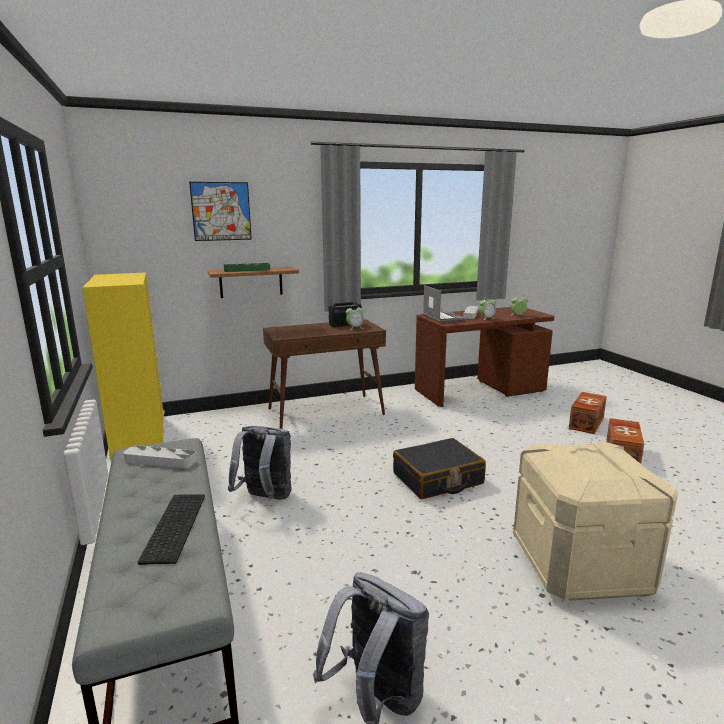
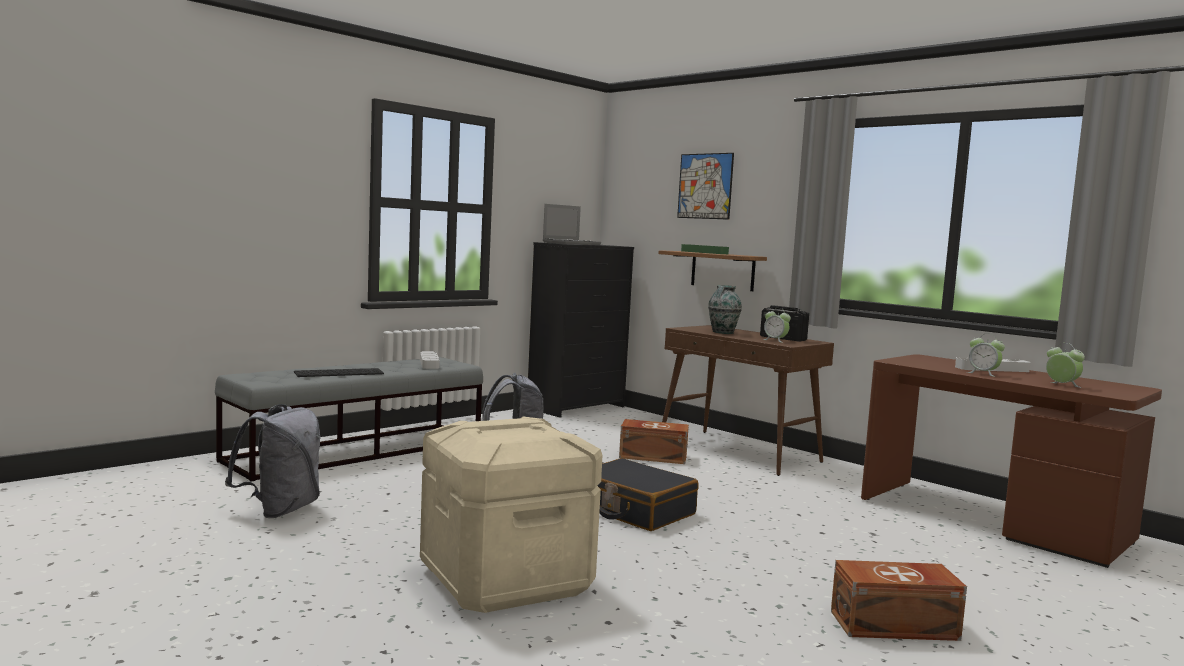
camera: 65 degrees right, 10 degrees down
(139, 436) = (577, 407): yellow dresser -> black dresser
(310, 332) = (722, 332): none -> vase
(442, 317) = (928, 360): laptop -> laptop (571, 243)
(585, 423) = (1002, 600): brown storage box -> brown storage box (652, 456)

